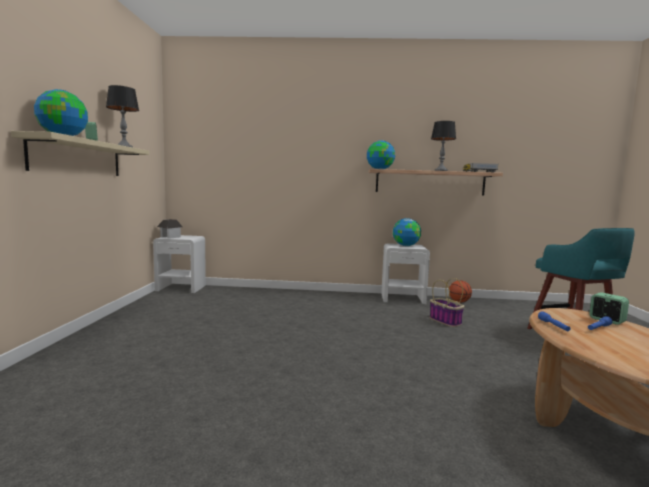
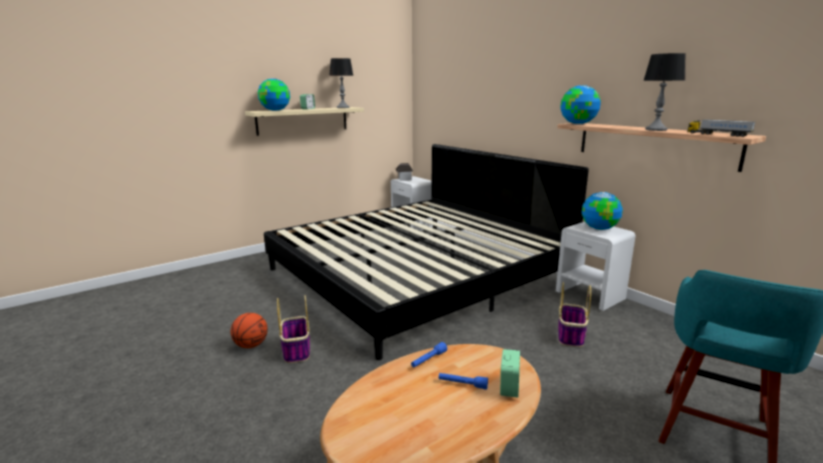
camera: 50 degrees right, 10 degrees up
(275, 320) = (416, 274): none -> bed
(324, 416) = (296, 350): none -> basket
(459, 302) = (660, 324): basketball -> basketball (251, 345)

